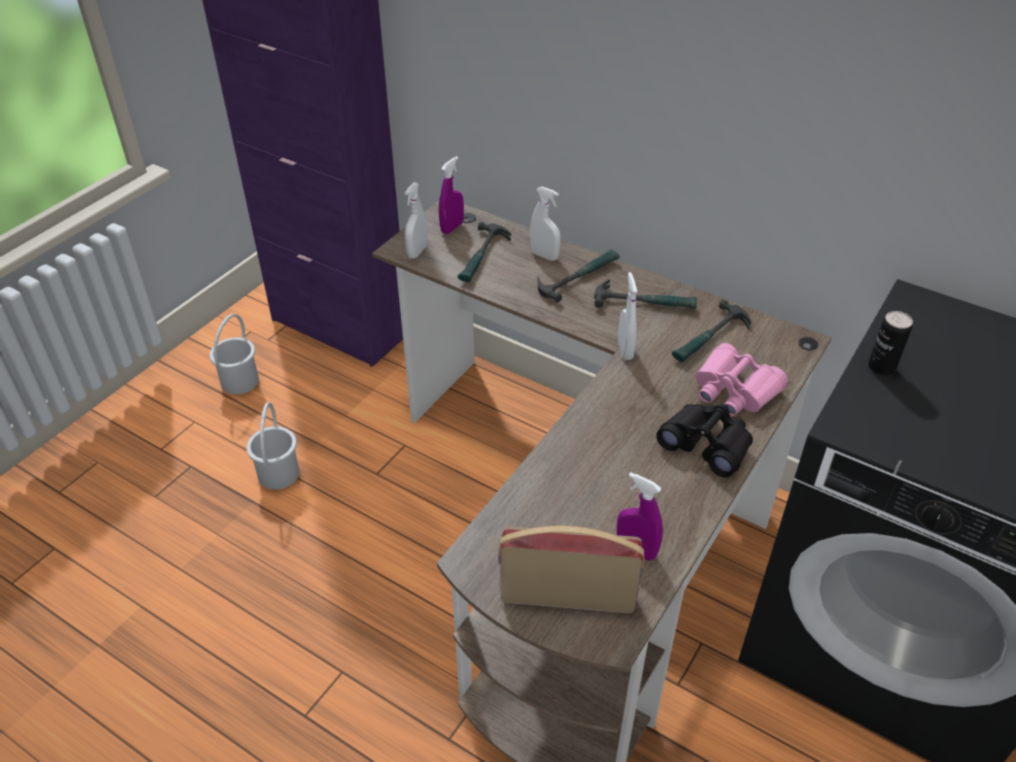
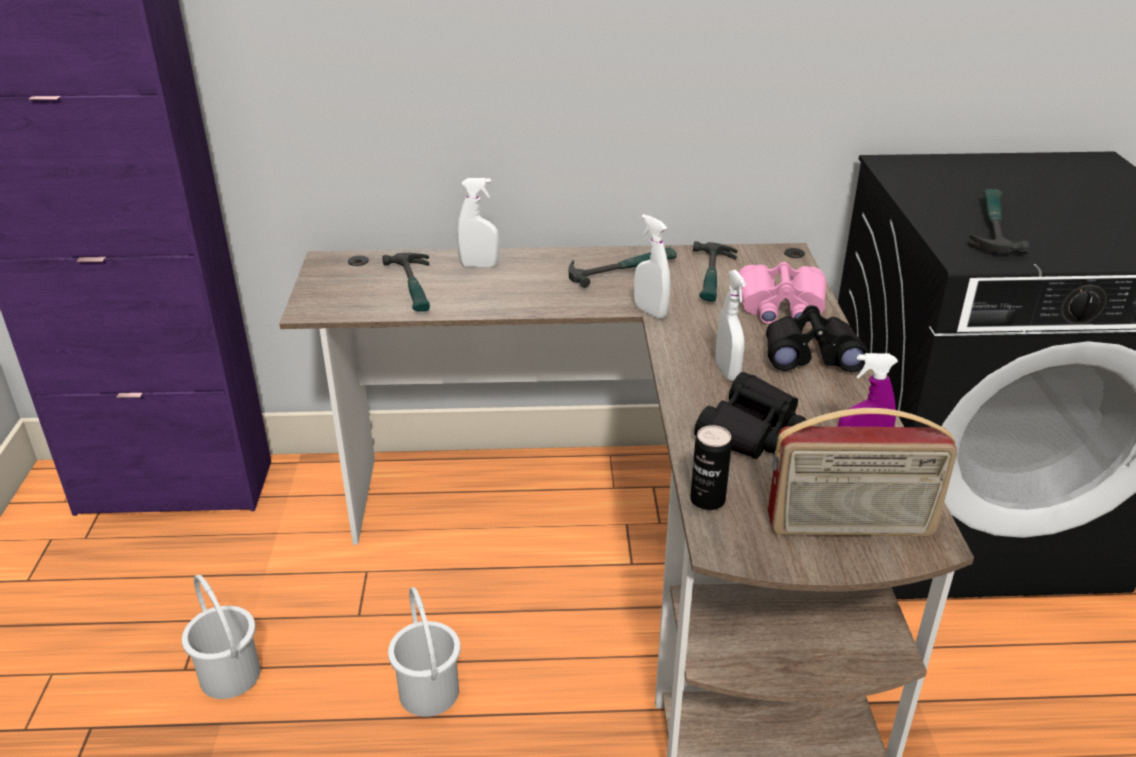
camera: 35 degrees left, 10 degrees down
(239, 381) = (82, 600): white bucket -> white bucket (428, 692)
(417, 252) = (334, 305): white spray bottle -> white spray bottle (727, 372)
(452, 227) = (351, 273): purple spray bottle -> none
(568, 596) = (850, 527): radio -> radio turned 150 degrees counterclockwise
(577, 277) = (534, 272): hammer -> hammer (991, 227)
(586, 487) = (753, 432): none -> black binoculars
(881, 367) = (933, 211): can -> can (707, 500)

